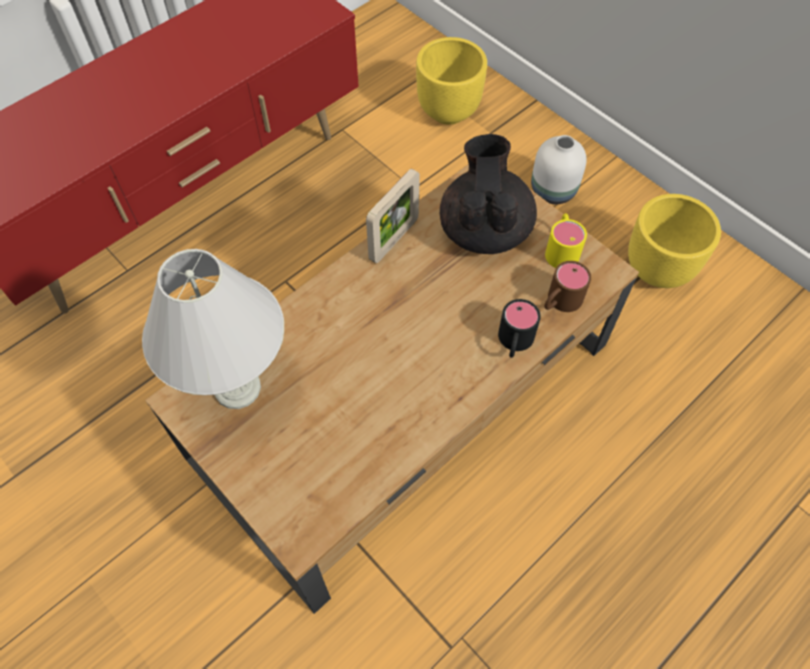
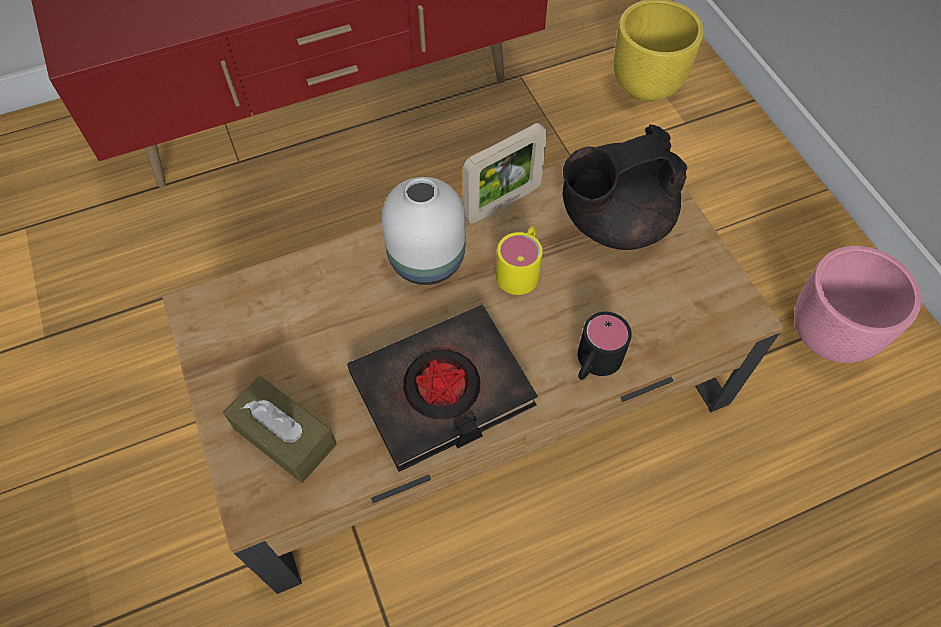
camera: 20 degrees right, 0 degrees up
(236, 388) = (260, 314): white table lamp -> none
(300, 477) = (285, 436): none -> brown tissue box
(409, 401) = (442, 391): none -> black book
(484, 229) = (612, 221): black teapot -> black teapot turned 135 degrees counterclockwise
(551, 190) = (733, 207): white vase -> white vase (424, 259)
(559, 302) = (669, 332): brown mug -> none
(561, 249) = (697, 271): yellow mug -> yellow mug (521, 268)
(658, 270) = (830, 336): yellow planter -> pink planter

